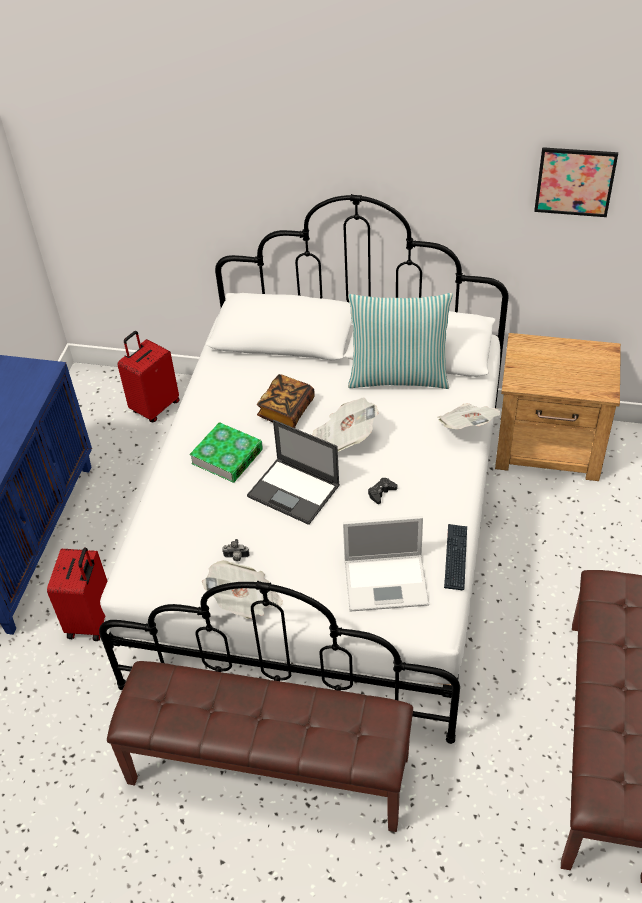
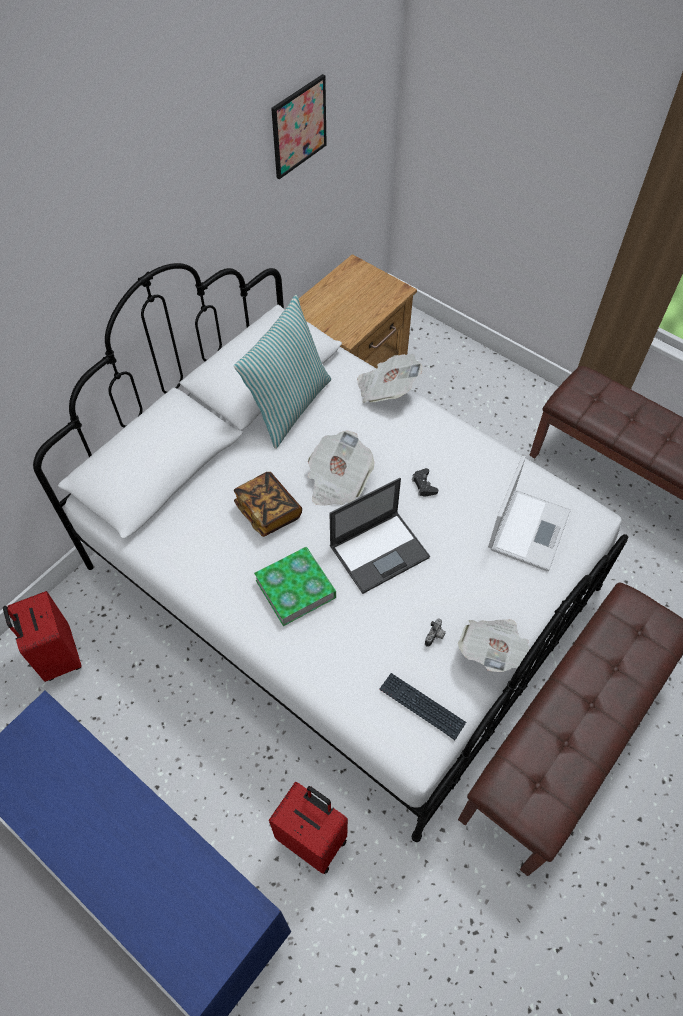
camera: 65 degrees left, 10 degrees up
(455, 557) = (527, 468): keyboard -> keyboard (422, 706)

